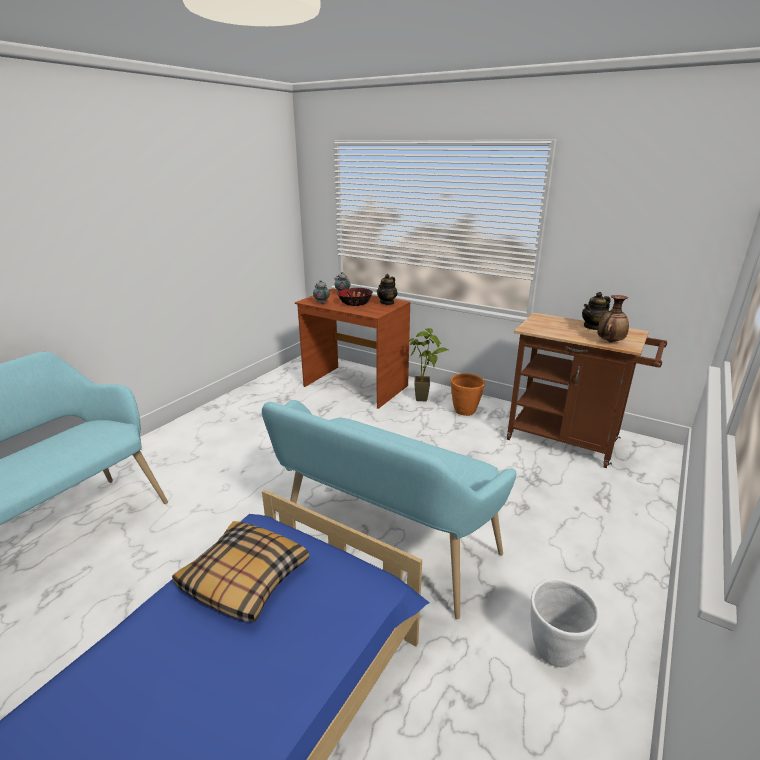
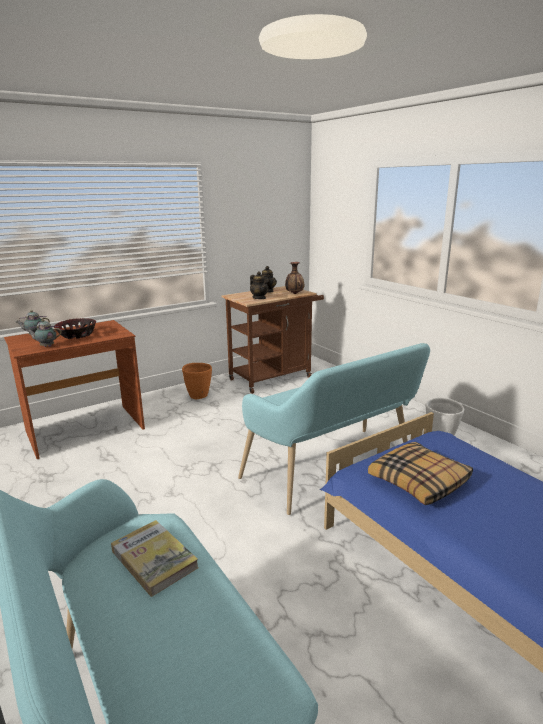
camera: 65 degrees left, 5 degrees down
(76, 444) = (154, 559): none -> book
(387, 303) = (101, 326): teapot -> teapot (259, 298)
(427, 400) = (160, 405): potted plant -> none

